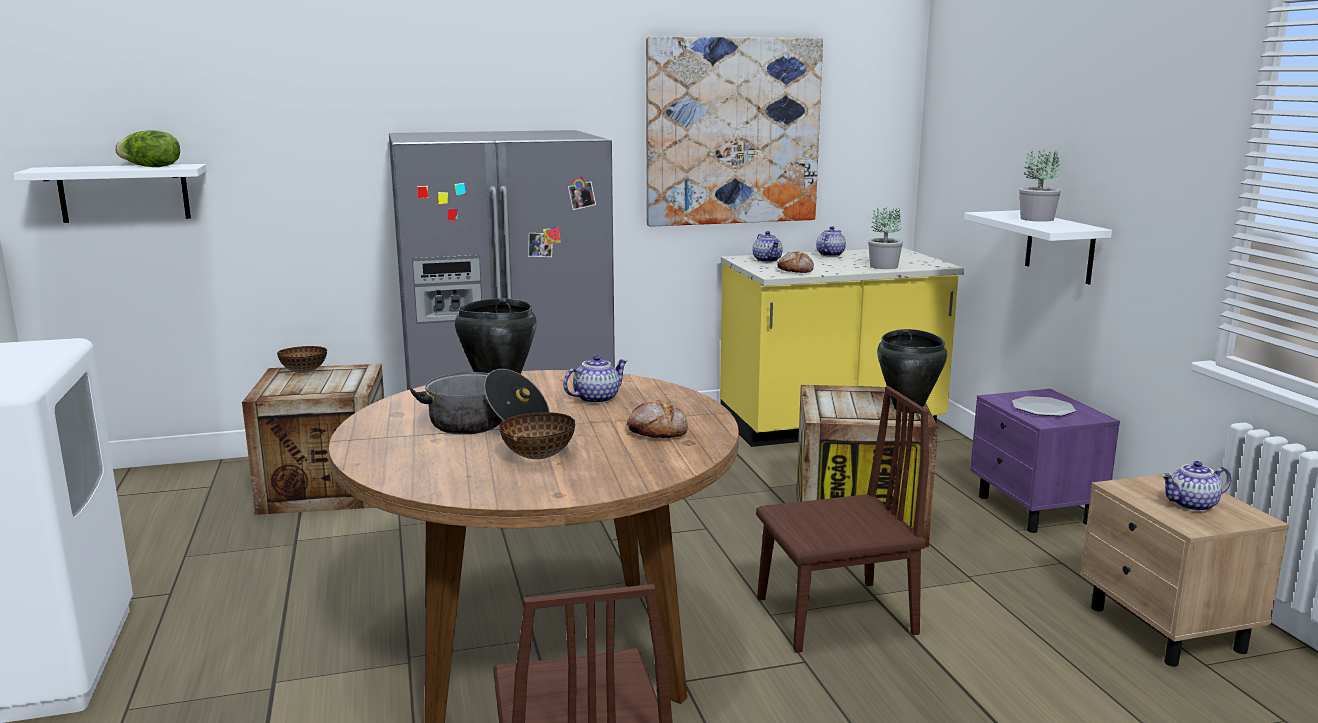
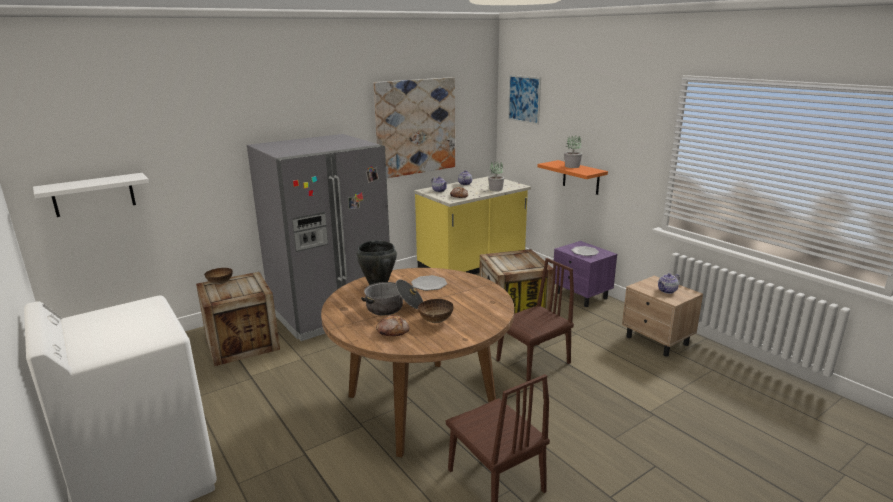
camera: 20 degrees left, 5 degrees up
(151, 167) = (116, 179): lettuce -> none
(596, 398) = (429, 284): teapot -> plate
(657, 431) = (474, 298): bread -> bread (392, 331)
(908, 408) = (535, 261): black cooking pot -> none
(967, 85) = (524, 99): none -> picture
(1060, 247) = (581, 177): white shelf -> orange shelf

